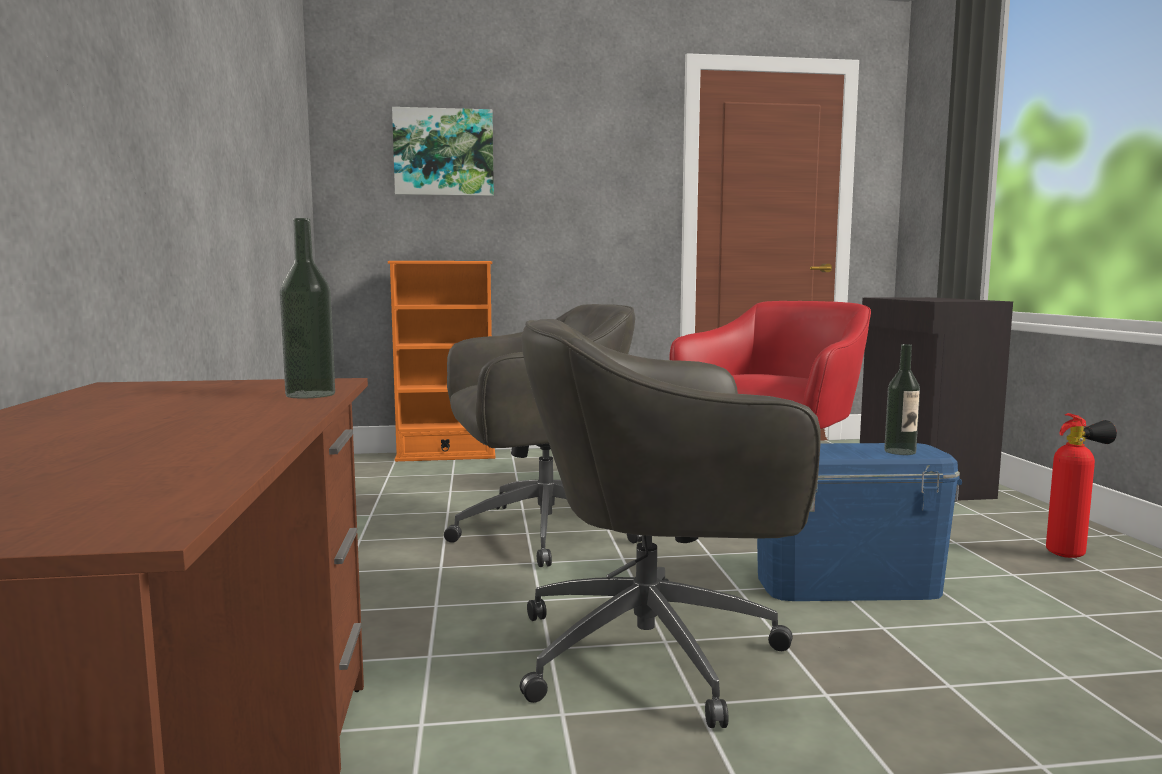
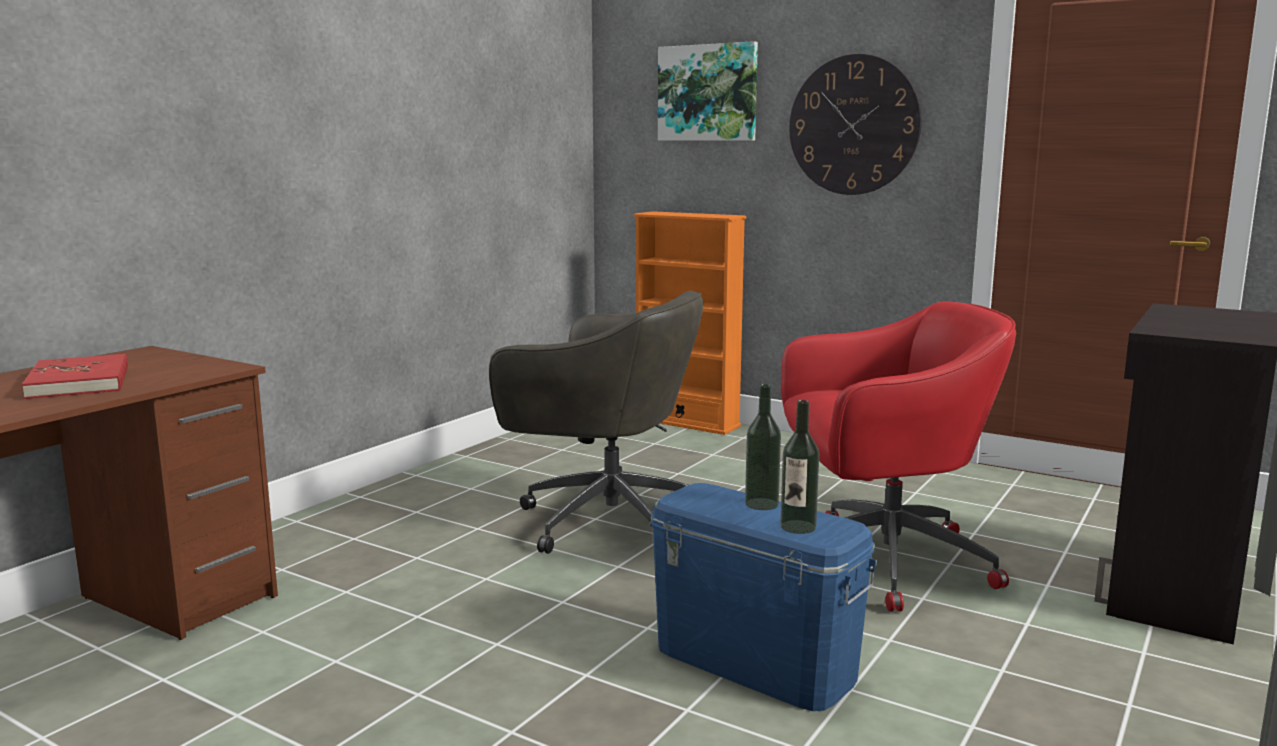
camera: 40 degrees right, 5 degrees up
(180, 410) = (80, 382): none -> red book
(310, 394) = (169, 380): bottle -> bottle (761, 504)
(582, 185) = (853, 125): none -> wall clock
(656, 652) = (473, 648): grey office chair -> none
(1072, 554) = (1127, 740): fire extinguisher -> none

